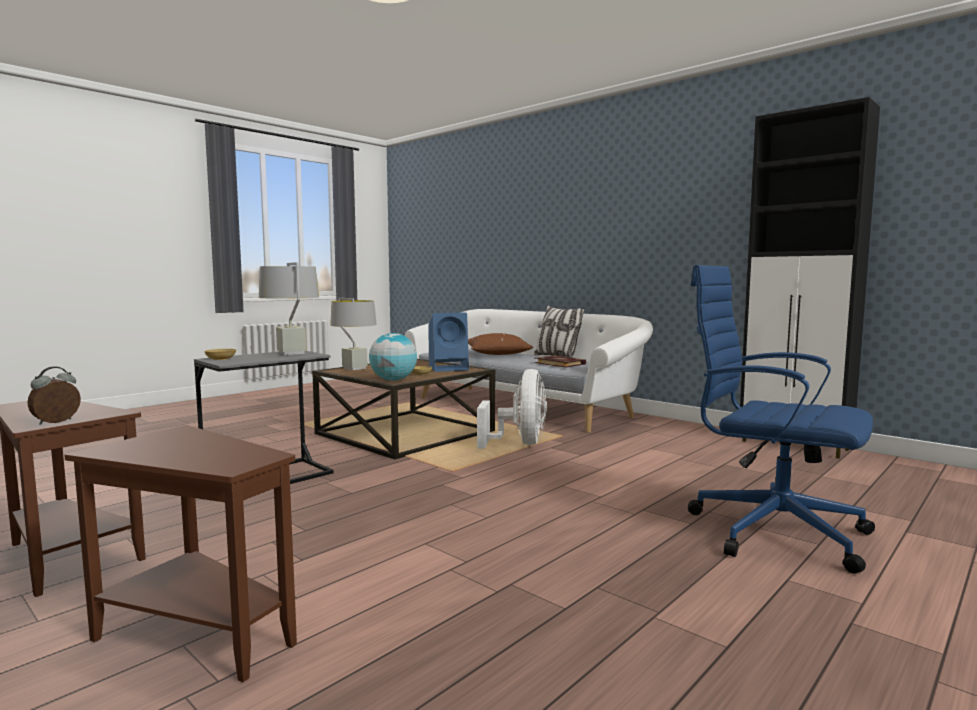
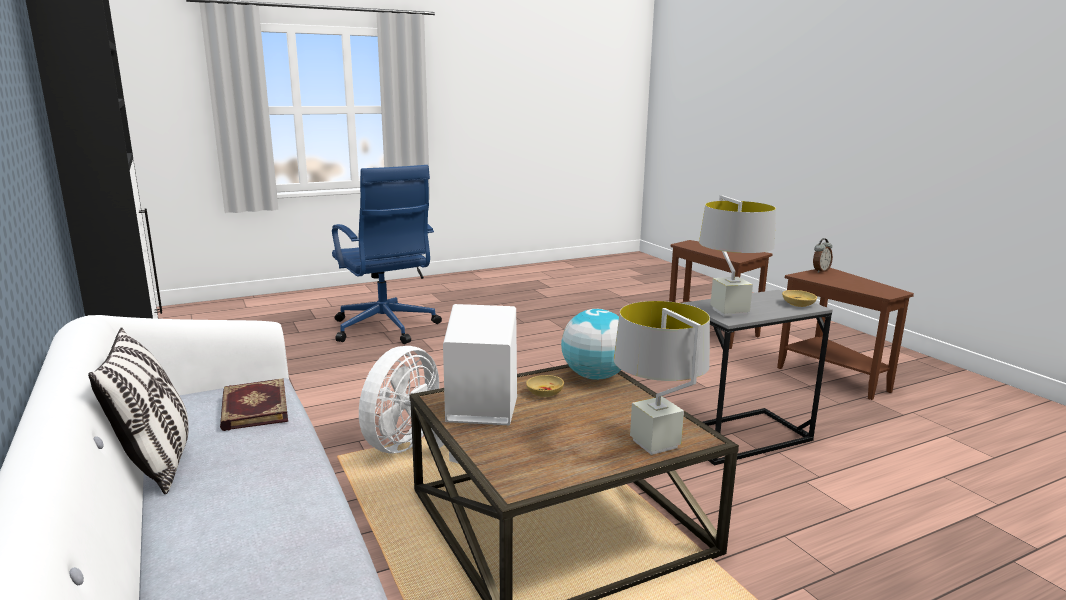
camera: 160 degrees left, 10 degrees up
(449, 368) = (480, 410): blue speaker -> white speaker
(497, 354) = (254, 508): brown pillow -> none

